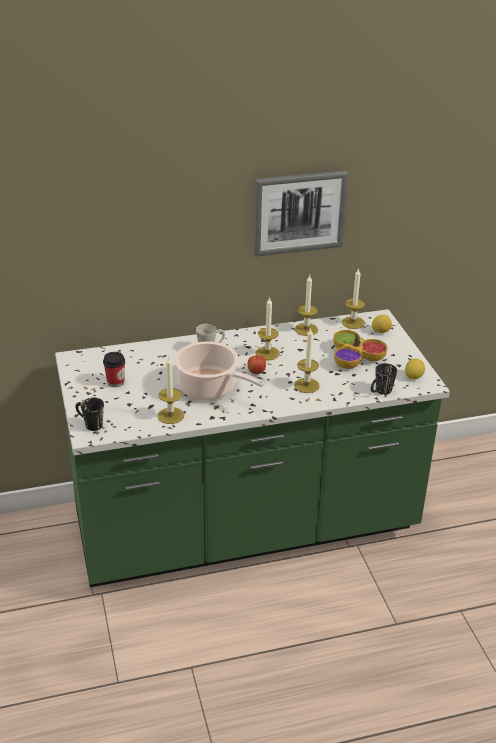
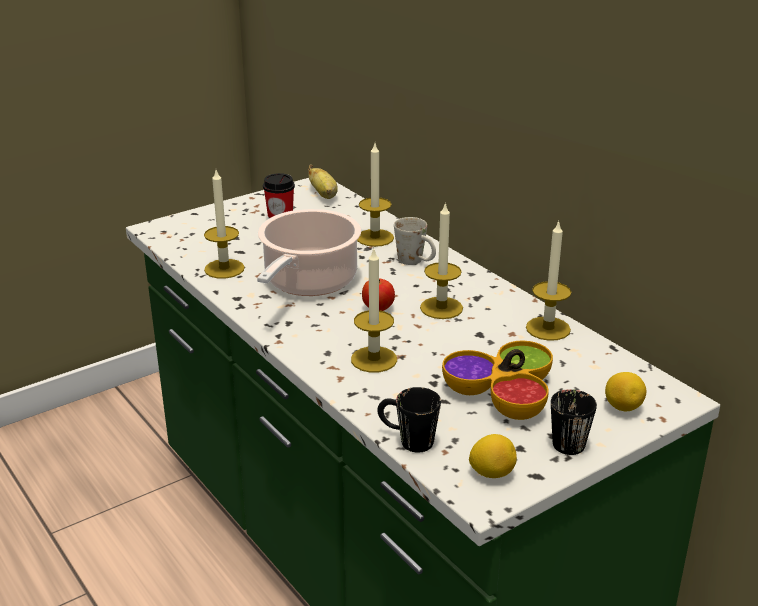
camera: 70 degrees right, 5 degrees down
(89, 424) = (179, 224): black mug -> black mug (568, 438)
(92, 358) = (324, 195): none -> banana
(299, 212) = (600, 103): picture -> none
(353, 322) = (621, 371): candle -> candle (375, 238)

